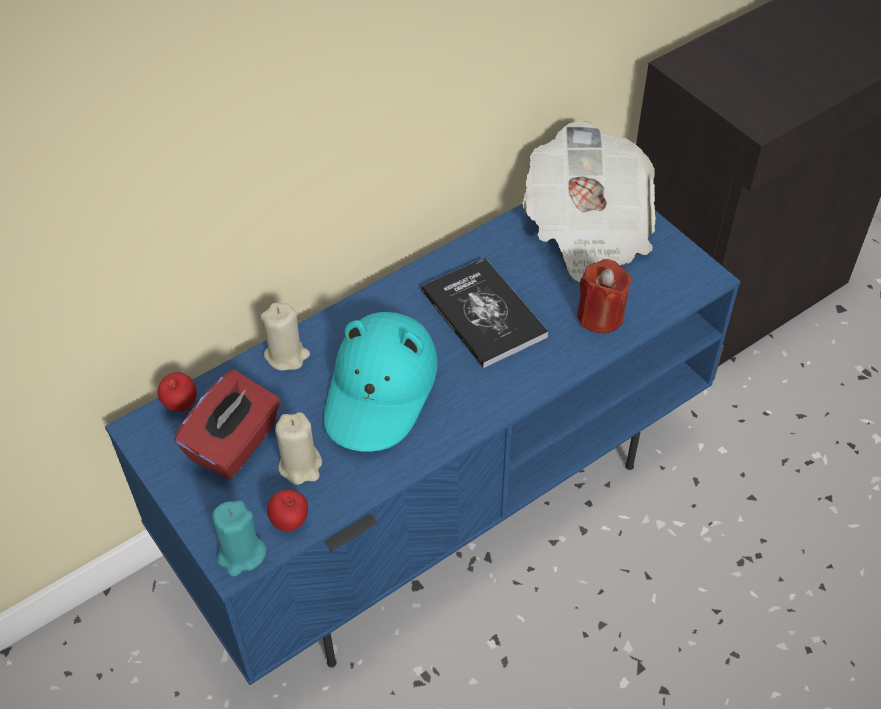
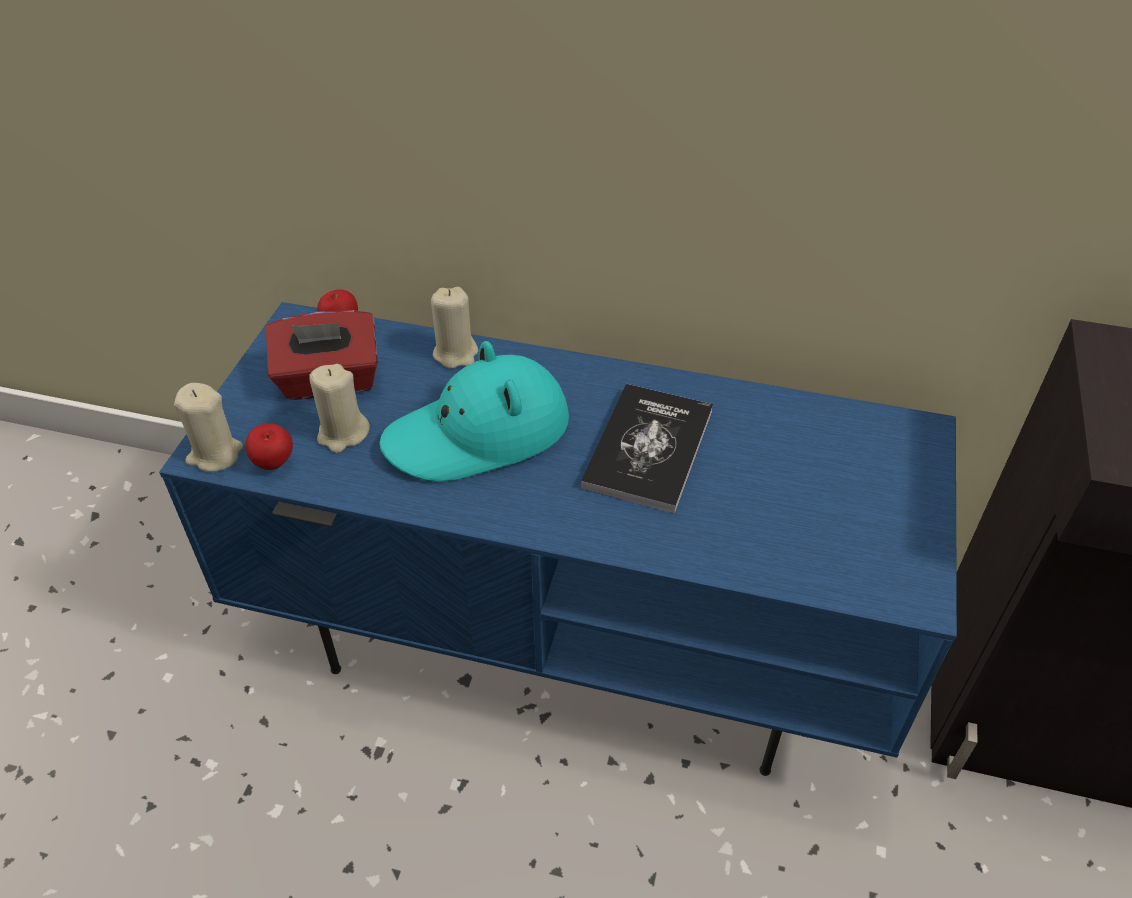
camera: 50 degrees right, 5 degrees down
(241, 554) = (215, 454): turquoise candle -> beige candle
(587, 230) = (852, 461): newspaper -> none
(600, 316) = (752, 538): red candle -> none

